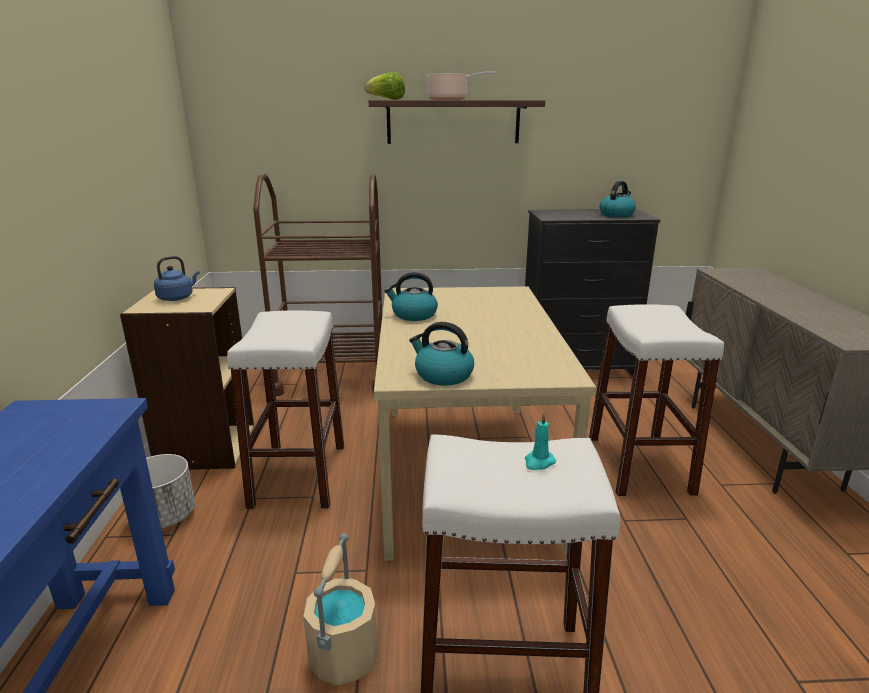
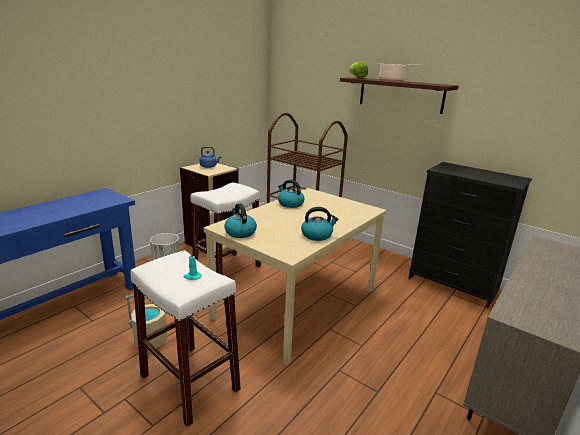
camera: 40 degrees right, 0 degrees up
(616, 214) = (497, 178): kettle -> kettle (317, 235)
(639, 465) = (397, 352): white stool -> none

